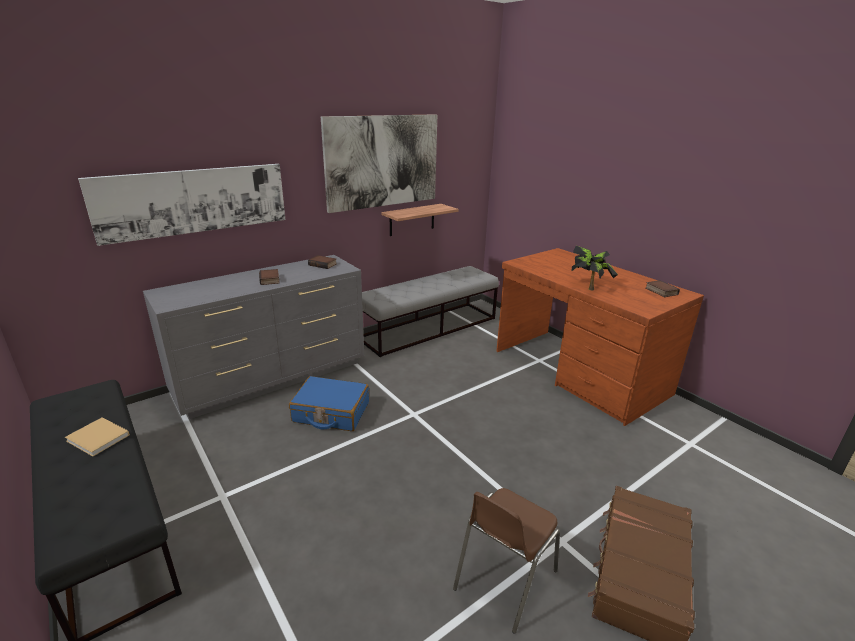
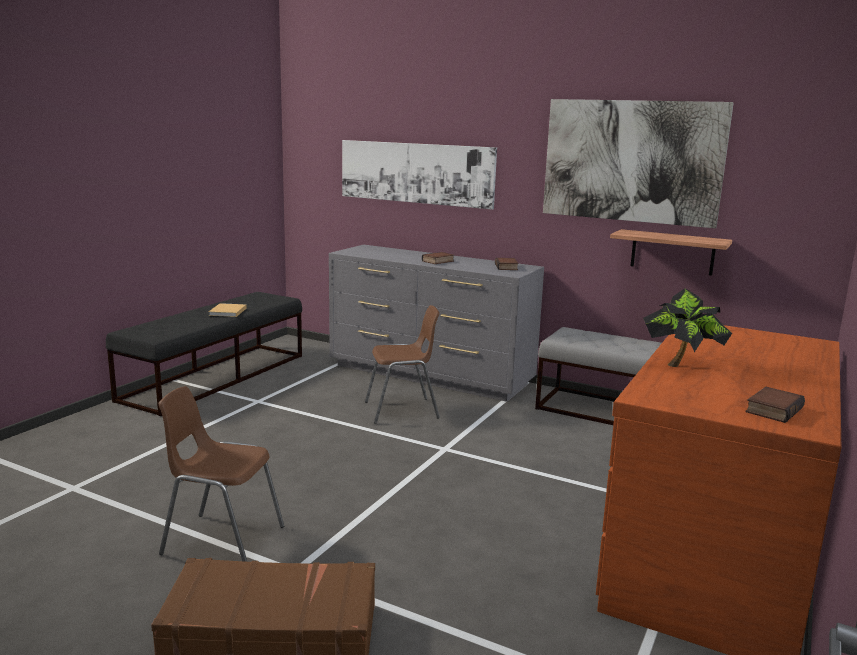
camera: 65 degrees right, 10 degrees down
(331, 412) = (402, 410): blue suitcase -> brown chair

